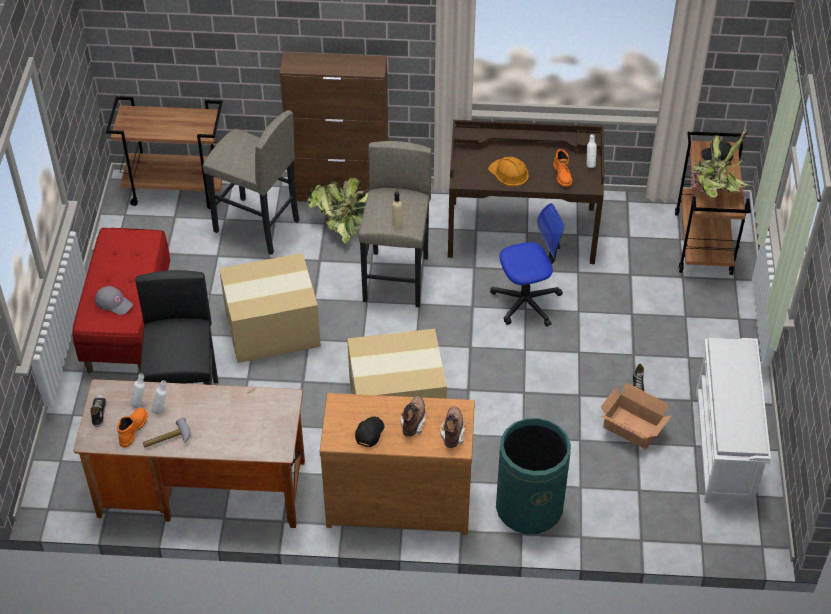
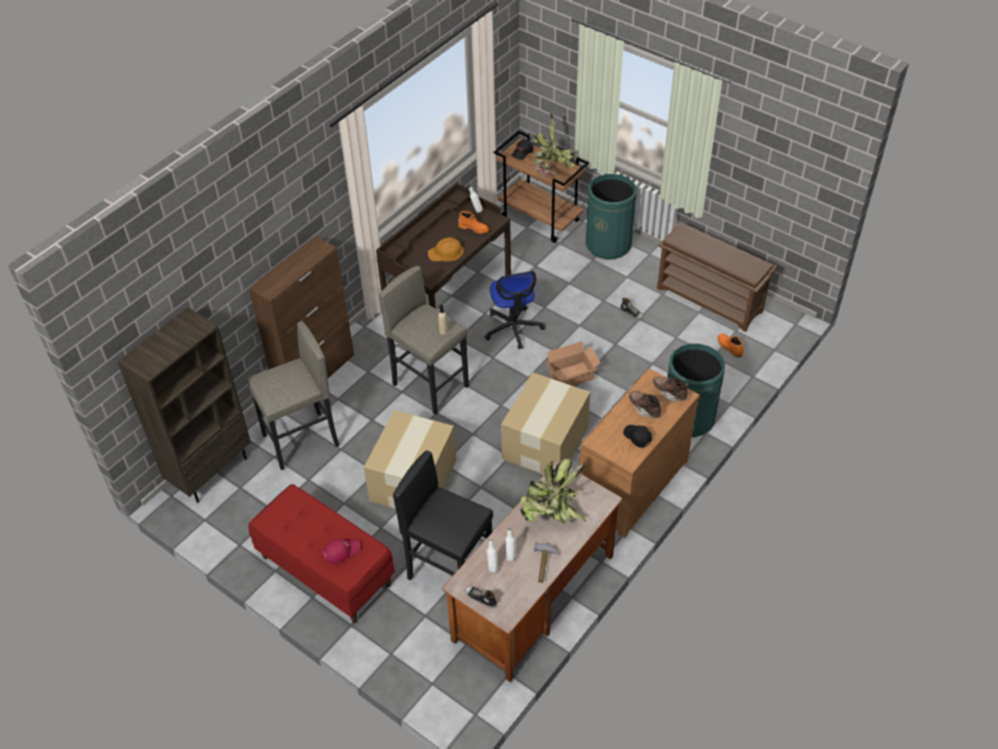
camera: 55 degrees left, 0 degrees up
(114, 303) = (341, 551): grey cap -> red cap
(132, 429) = (516, 583): orange boot -> orange boot (729, 347)
(177, 189) = (211, 471): brown cart -> brown bookcase
(343, 226) = (351, 389): potted plant -> potted plant (552, 514)
(526, 301) = (513, 328): office chair -> office chair turned 150 degrees clockwise
(632, 430) = (663, 334): cardboard box -> cardboard box (572, 377)
(722, 318) = (608, 244): none -> green trash can
(724, 448) = (710, 300): white shoe rack -> brown shoe rack

